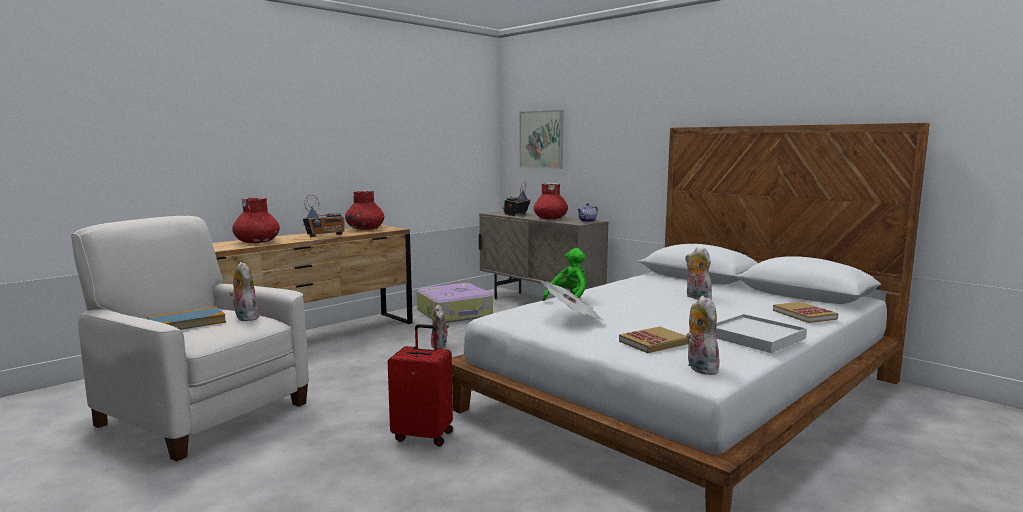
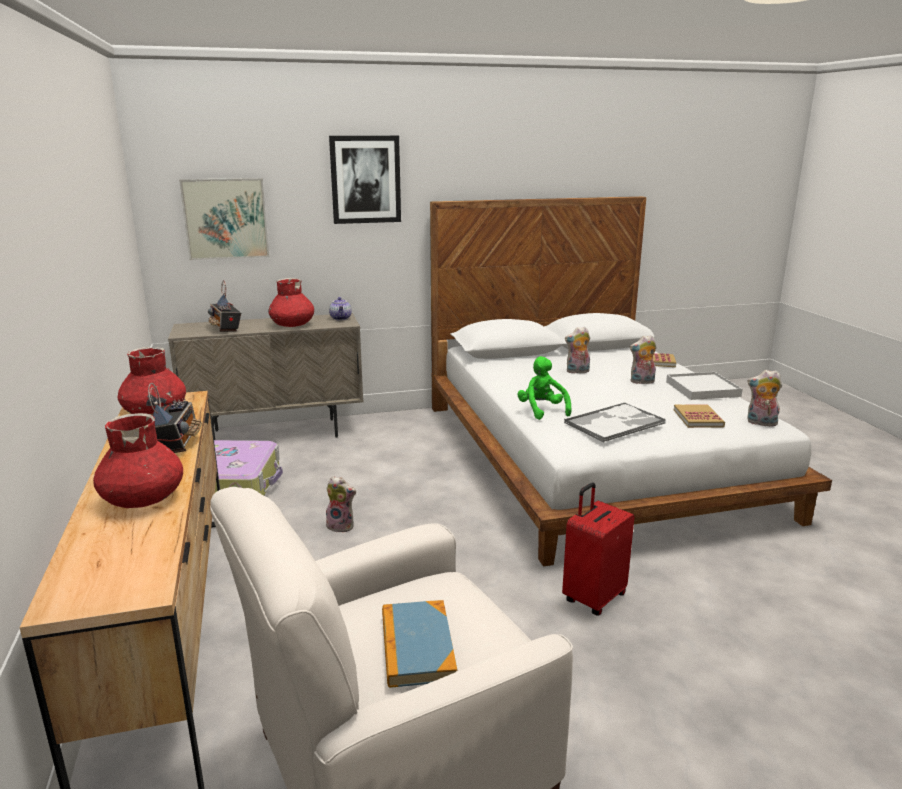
camera: 60 degrees left, 10 degrees up
(244, 318) = (422, 594): plush toy -> plush toy (642, 382)
(572, 317) = (615, 423): newspaper -> tray
(628, 109) = (365, 179): none -> picture

